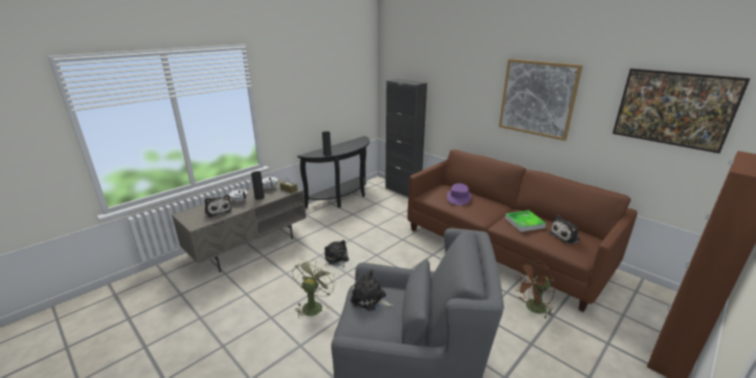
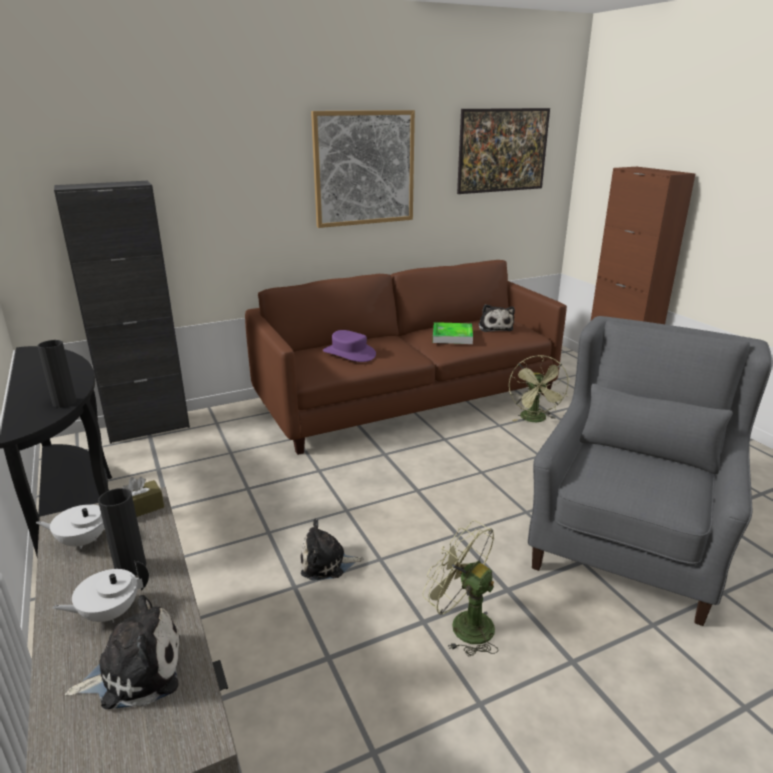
camera: 70 degrees left, 0 degrees up
(370, 299) = (614, 478): plush toy -> none
(532, 308) = (535, 420): brown fan -> green fan

